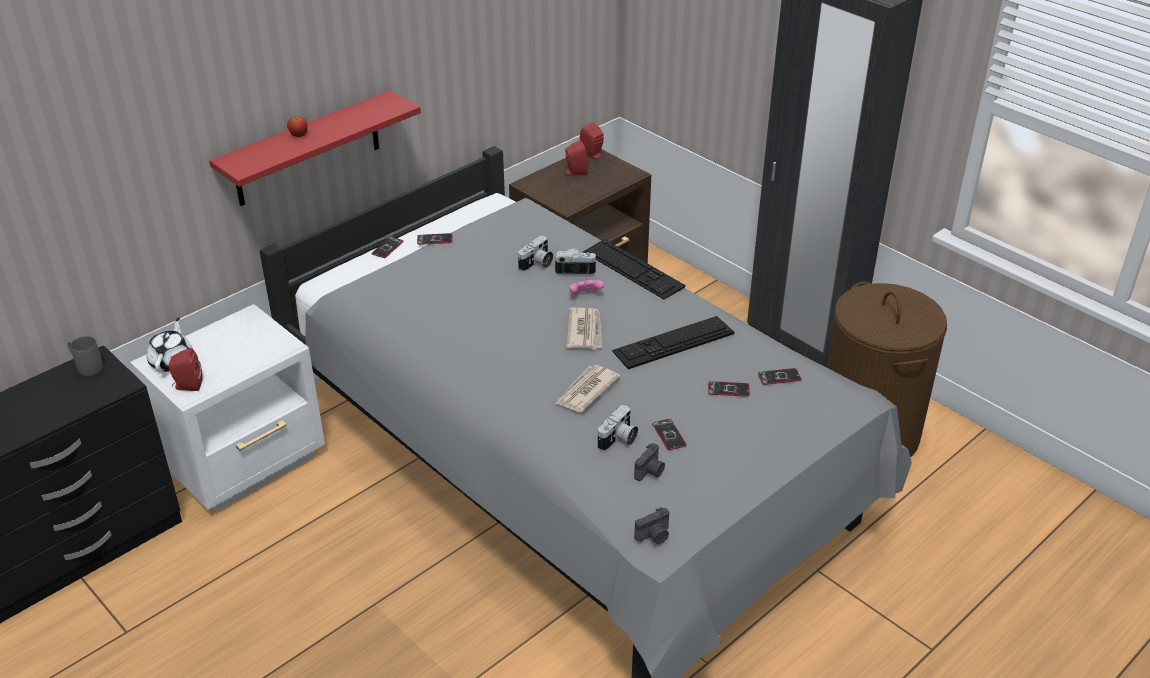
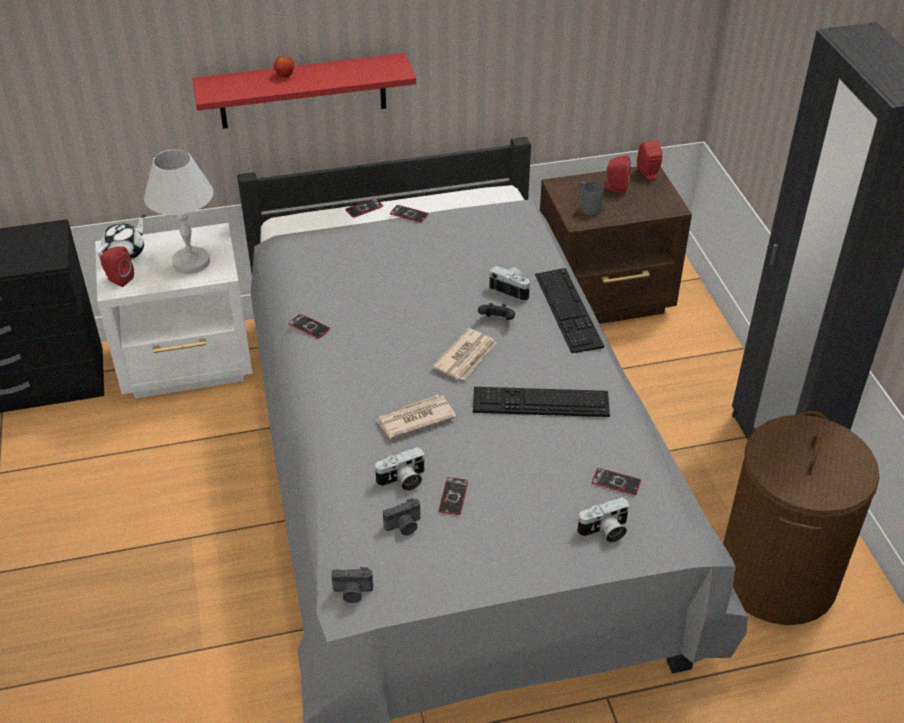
camera: 30 degrees right, 5 degrees up
(86, 367) = (40, 234): grey mug -> grey mug (588, 207)
(249, 347) = (192, 262): none -> white table lamp
(537, 264) = (480, 271): camera -> camera (605, 531)
(585, 296) = (497, 321): pink game controller -> black game controller
(728, 389) = (552, 474): phone -> phone (309, 327)

